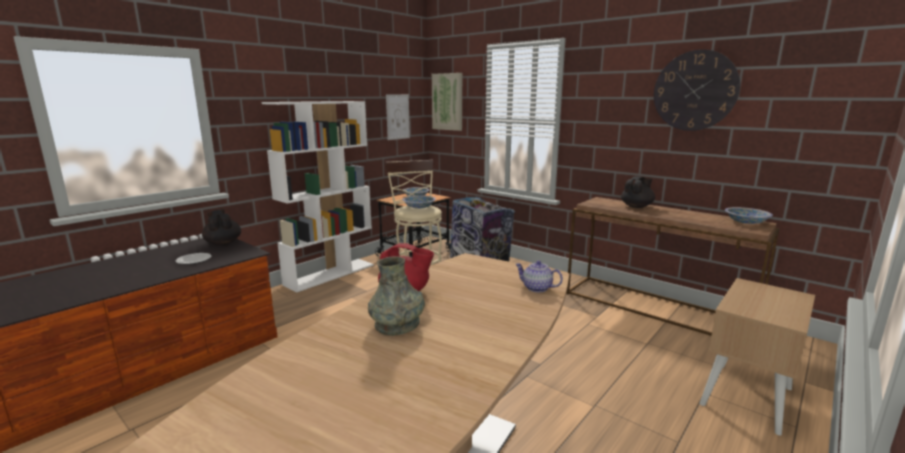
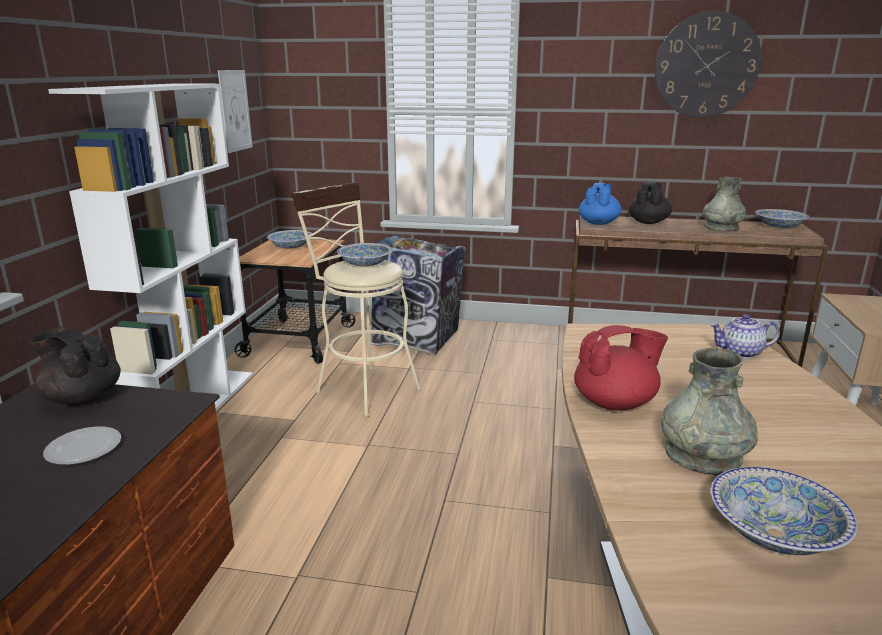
camera: 30 degrees left, 5 degrees up
(354, 364) = (775, 533): none -> bowl
(447, 102) = (308, 82): picture -> none
(597, 203) = (598, 223): none -> blue teapot
(690, 217) = (721, 227): none -> grey vase

